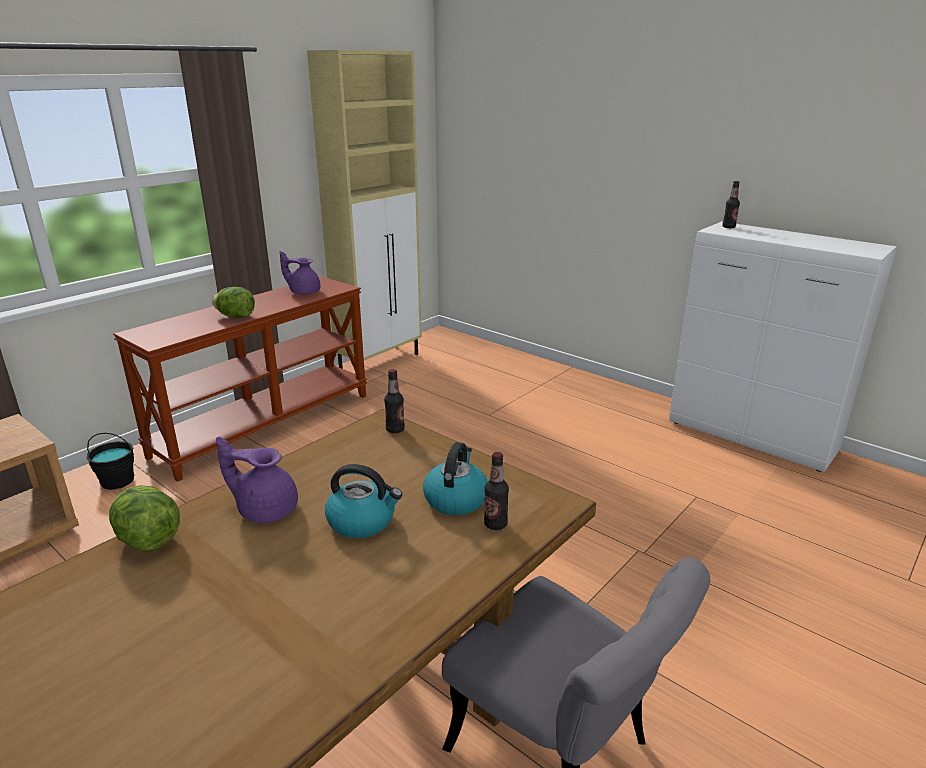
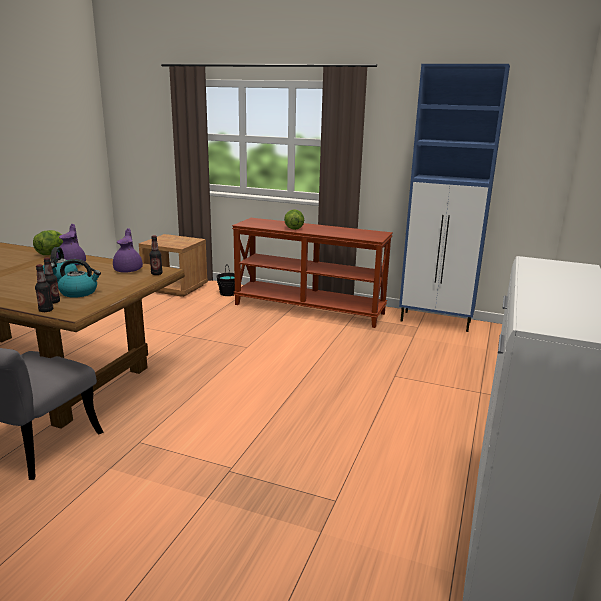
camera: 70 degrees right, 5 degrees down
(304, 292) = (354, 233): purple teapot -> purple teapot (129, 270)
(380, 361) = (436, 321): beige cabinet -> blue cabinet
(728, 227) = (566, 266): bottle -> bottle (46, 310)

